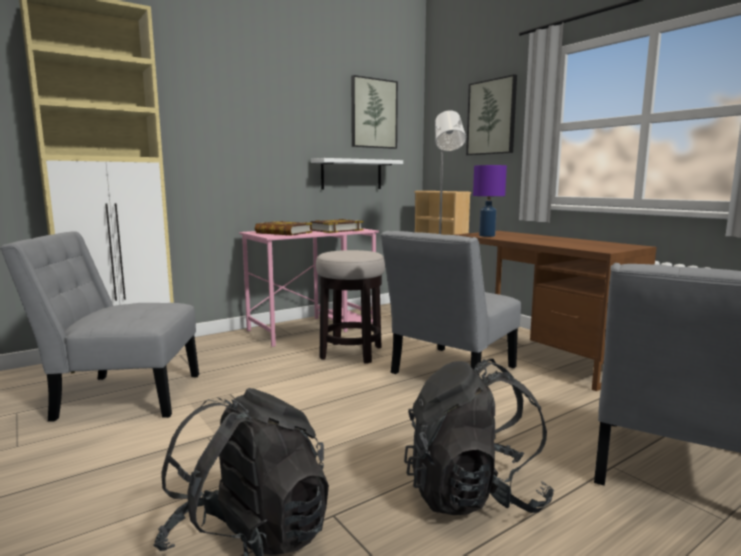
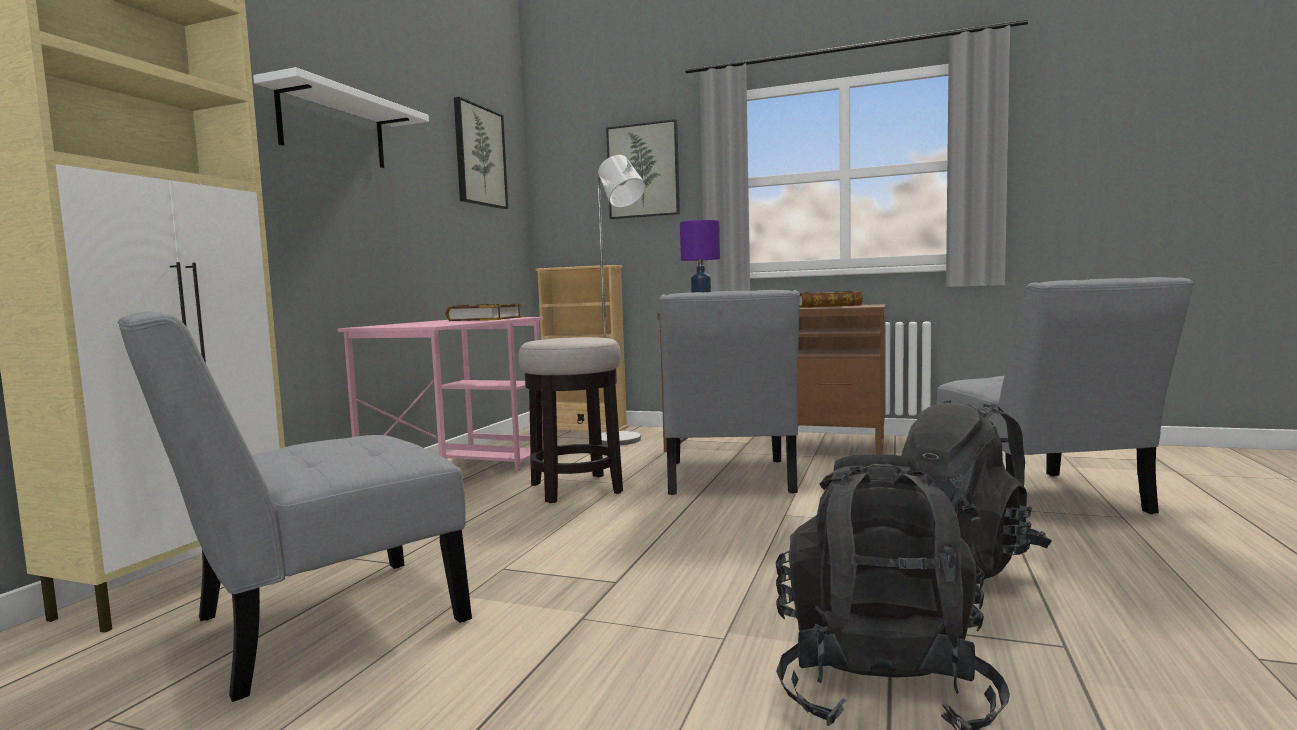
camera: 35 degrees left, 5 degrees down
(283, 233) = (425, 324): book -> book (824, 306)
(351, 174) = (462, 242): white shelf -> white shelf (333, 128)

